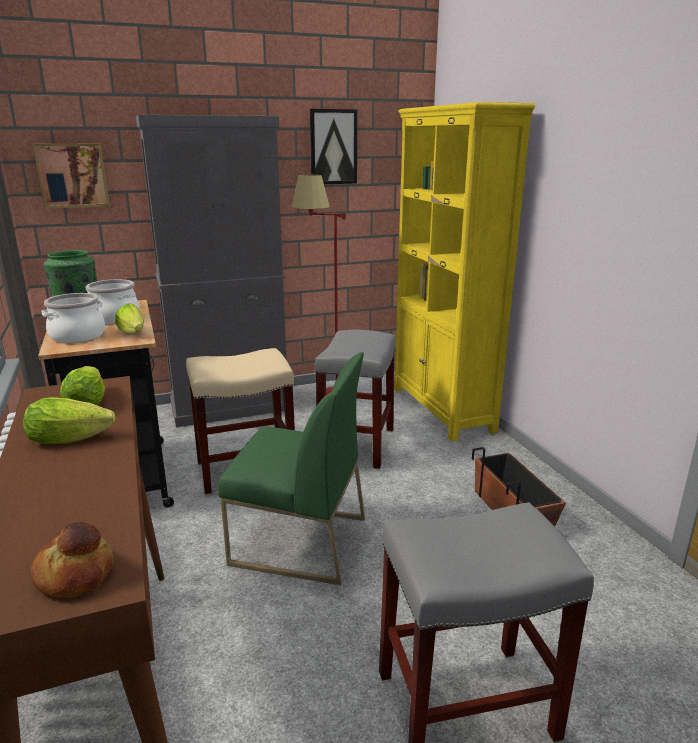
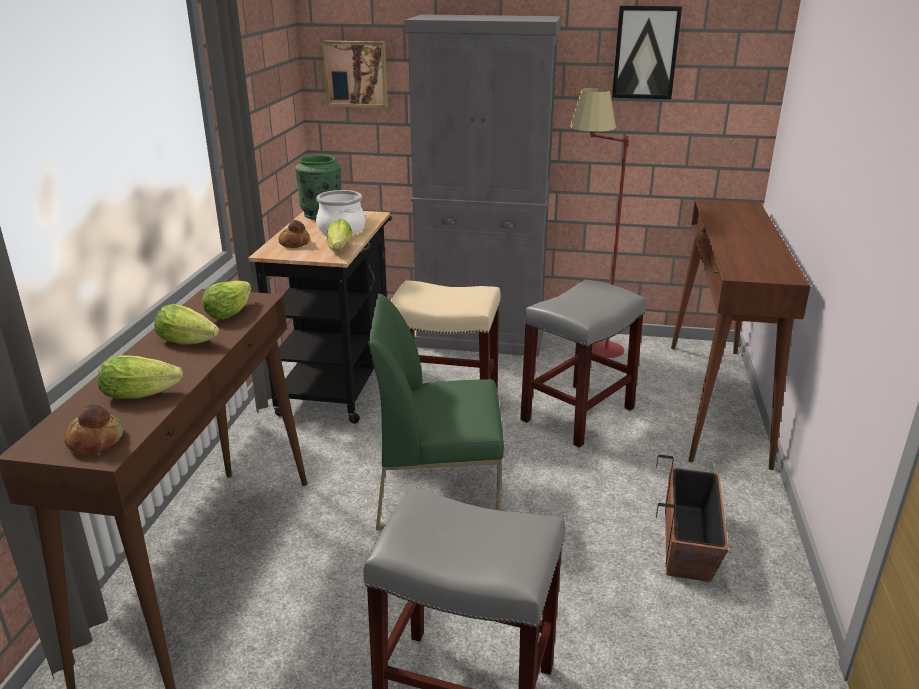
camera: 30 degrees right, 5 degrees up
(78, 336) = (294, 243): cooking pot -> bread
(79, 503) = (144, 393): none -> lettuce
(298, 541) = (439, 493): green chair -> green chair turned 135 degrees clockwise
(442, 409) = (716, 401): yellow bookcase -> brown console table

